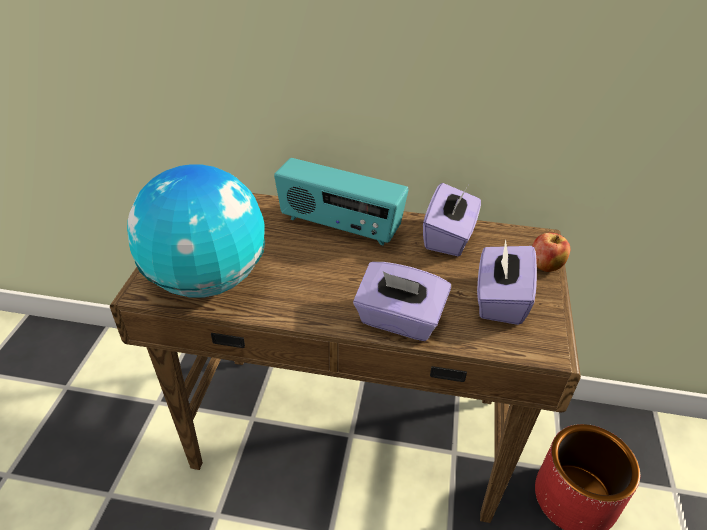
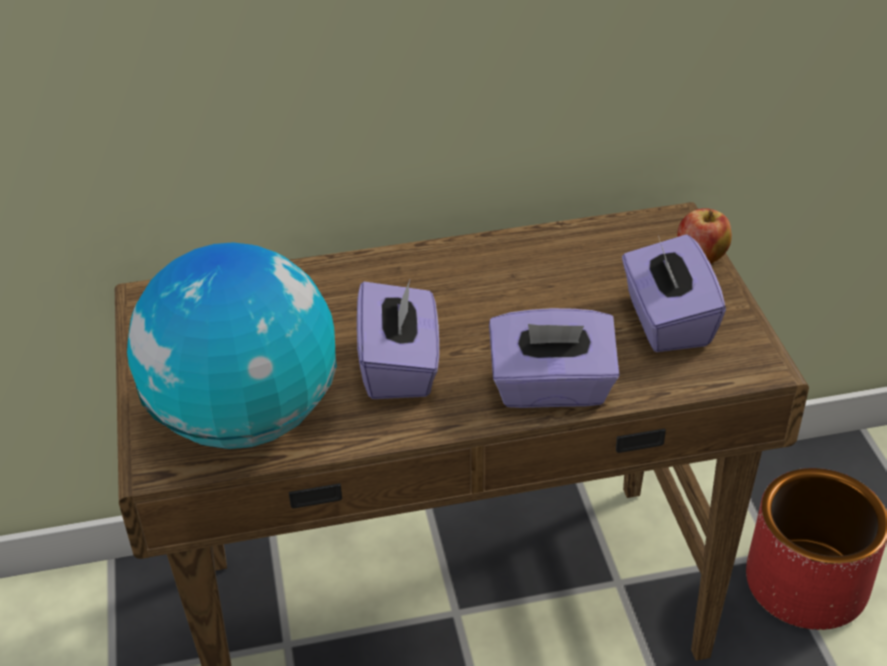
camera: 20 degrees left, 0 degrees up
(339, 227) = (390, 284): radio -> none
(449, 237) = (554, 254): purple tissue box -> purple tissue box (400, 367)

